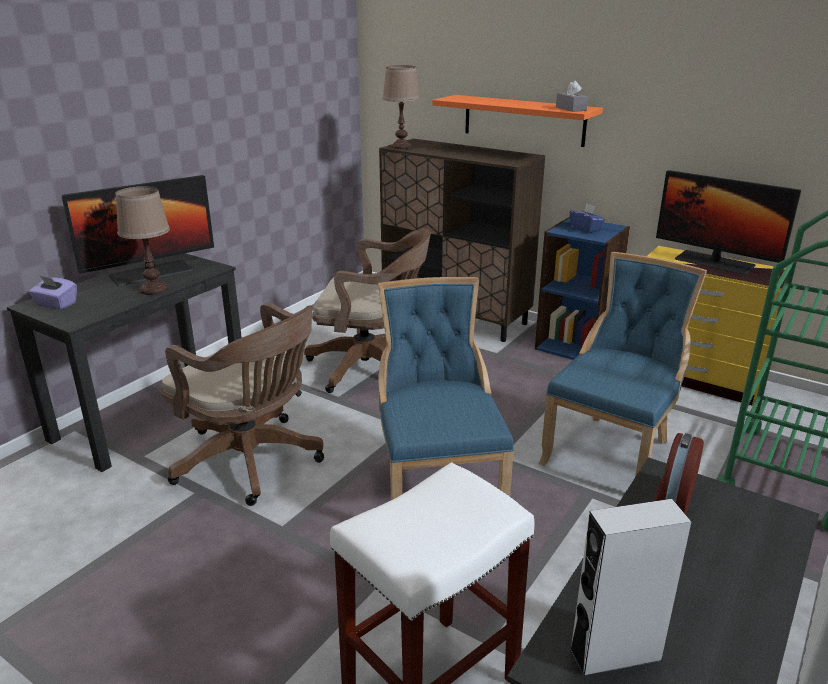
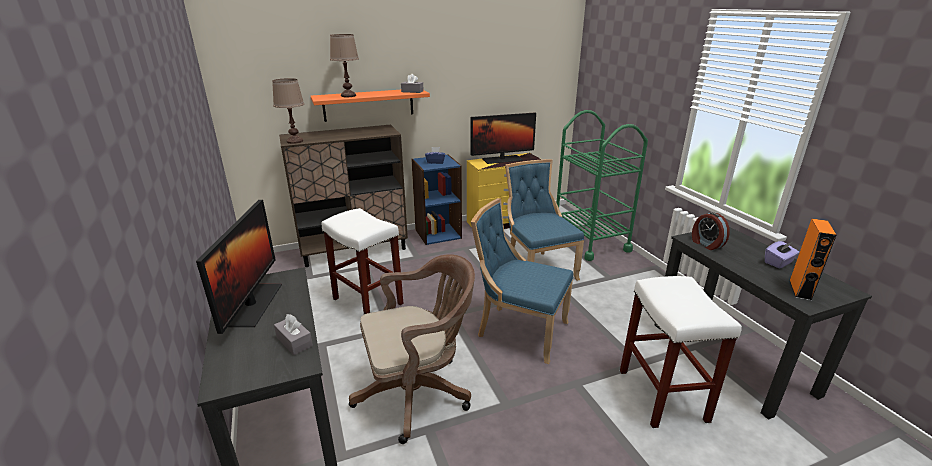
camera: 55 degrees left, 0 degrees up
(56, 304) = (243, 369): purple tissue box -> purple tissue box (778, 262)
(106, 307) = (294, 341): none -> grey tissue box
(153, 290) = (294, 311): brown table lamp -> brown table lamp (348, 96)
(372, 367) = (369, 301): brown office chair -> white stool
(615, 654) = (800, 290): grey speaker -> orange speaker

